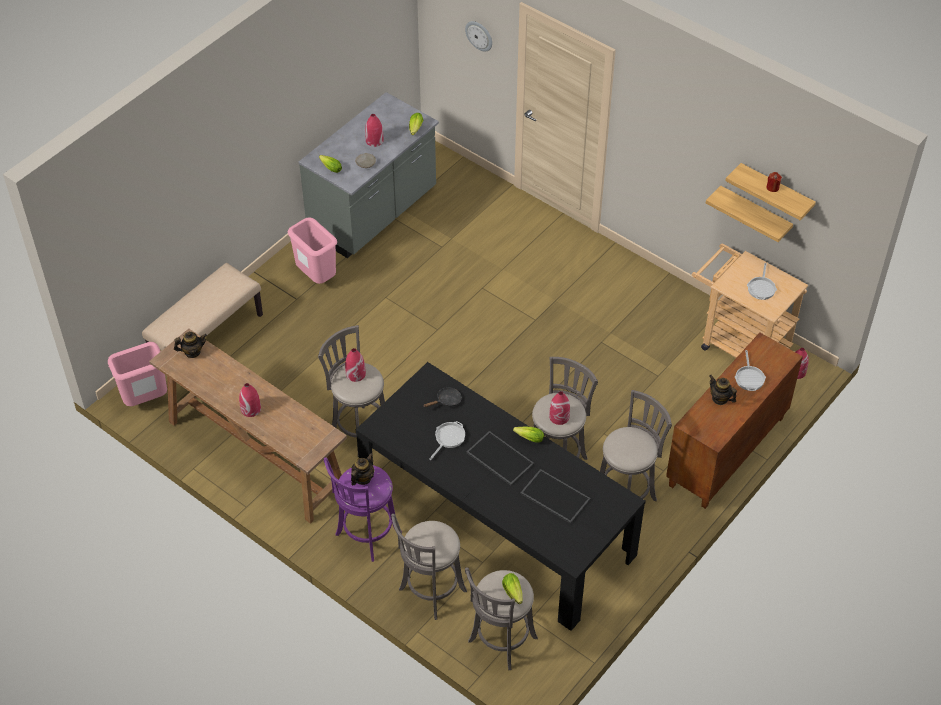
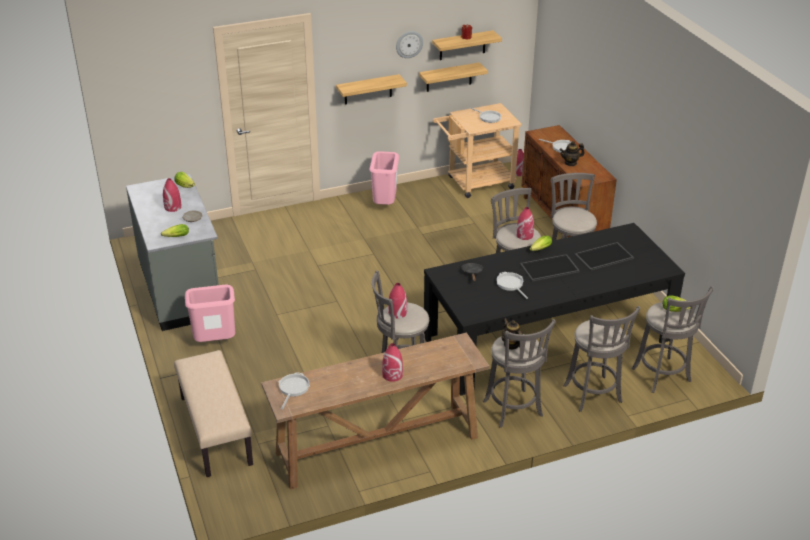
camera: 60 degrees left, 15 degrees down
(145, 401) = (250, 497): pink trash can -> pink trash can (385, 205)
(192, 352) = (293, 388): teapot -> frying pan
(366, 536) = (514, 410): purple stool -> grey stool
(479, 35) = (175, 89): wall clock -> wall clock (409, 44)
(662, 164) = (368, 89): none -> shelf

